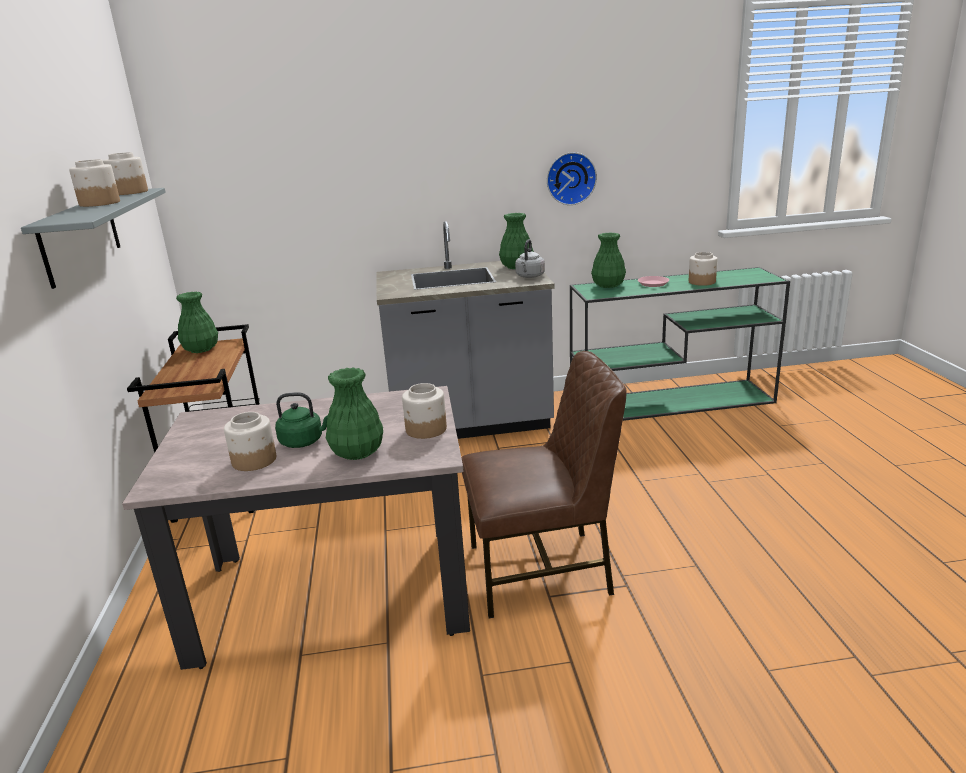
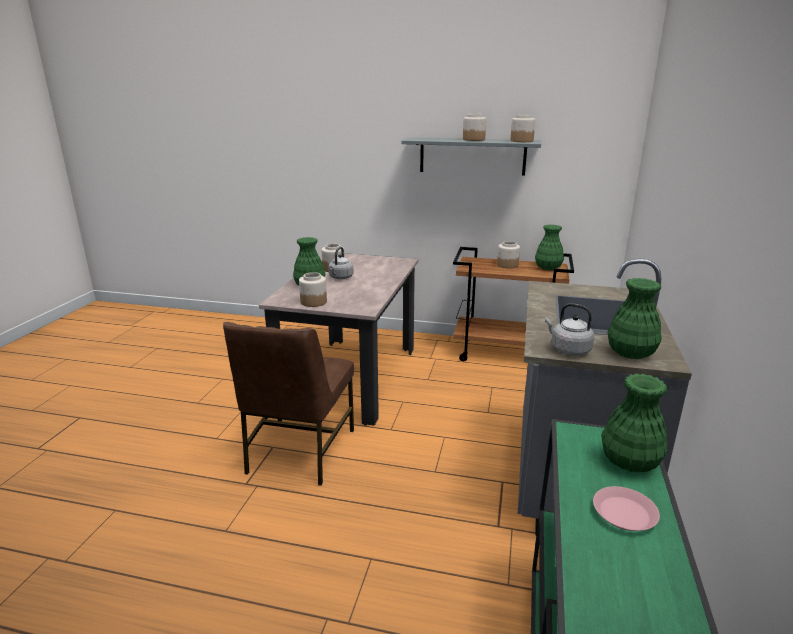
camera: 110 degrees right, 0 degrees up
(304, 441) = (340, 277): green kettle -> grey kettle
(570, 178) = (755, 285): wall clock -> none
(702, 282) = (614, 586): jar -> jar (507, 265)

